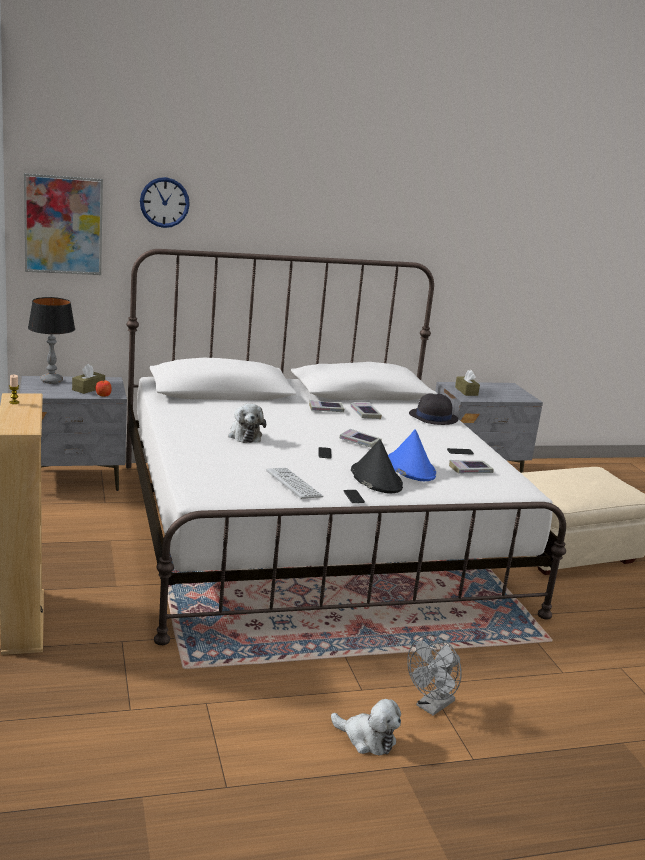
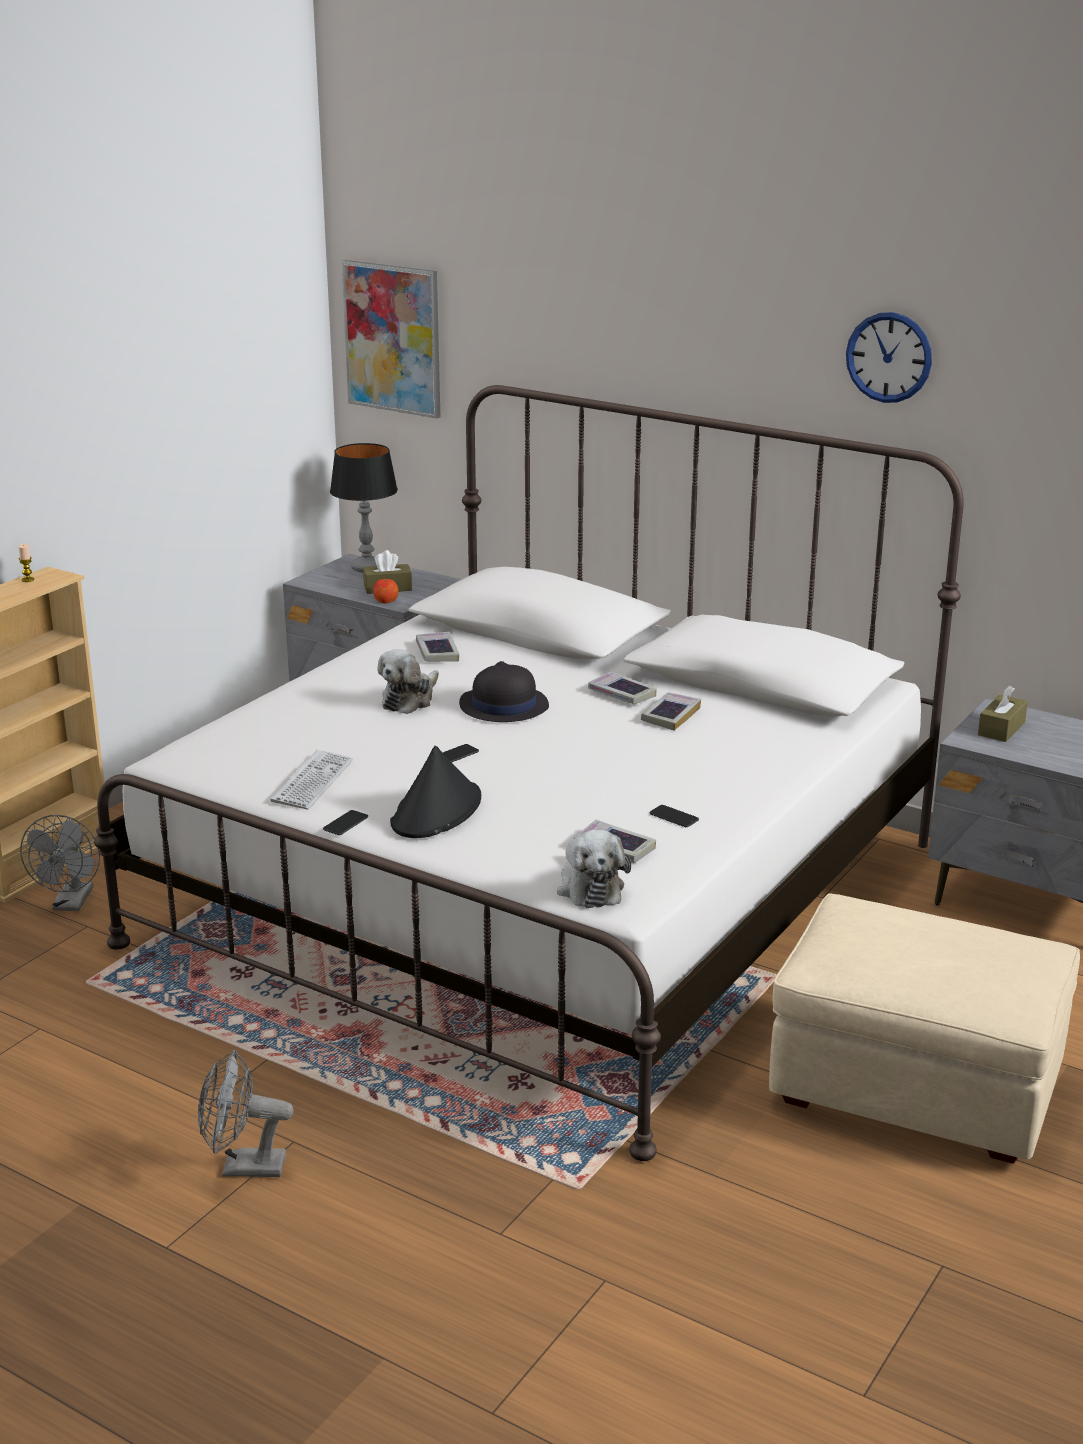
camera: 50 degrees right, 5 degrees up
(87, 634) = (71, 904): none -> grey fan
(164, 202) = (517, 311): wall clock -> wall clock (889, 357)
(360, 442) = (549, 754): book -> book (437, 652)
(367, 739) = (107, 1155): plush toy -> plush toy (589, 887)
(410, 468) = (528, 813): blue hat -> none
(433, 417) = (775, 753): black hat -> black hat (503, 706)

